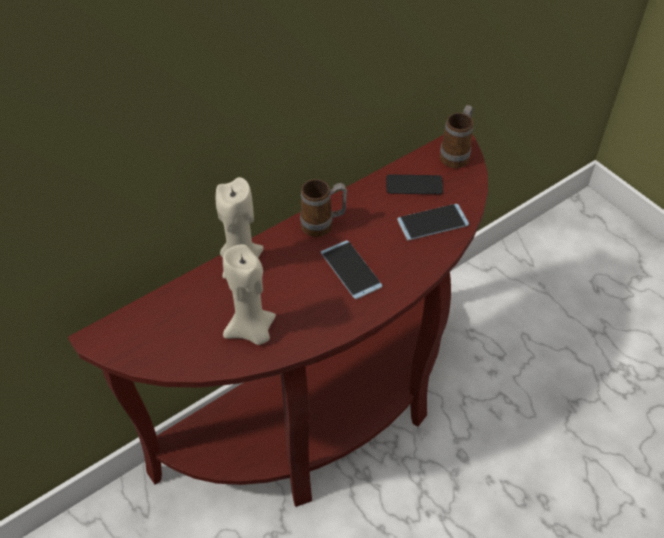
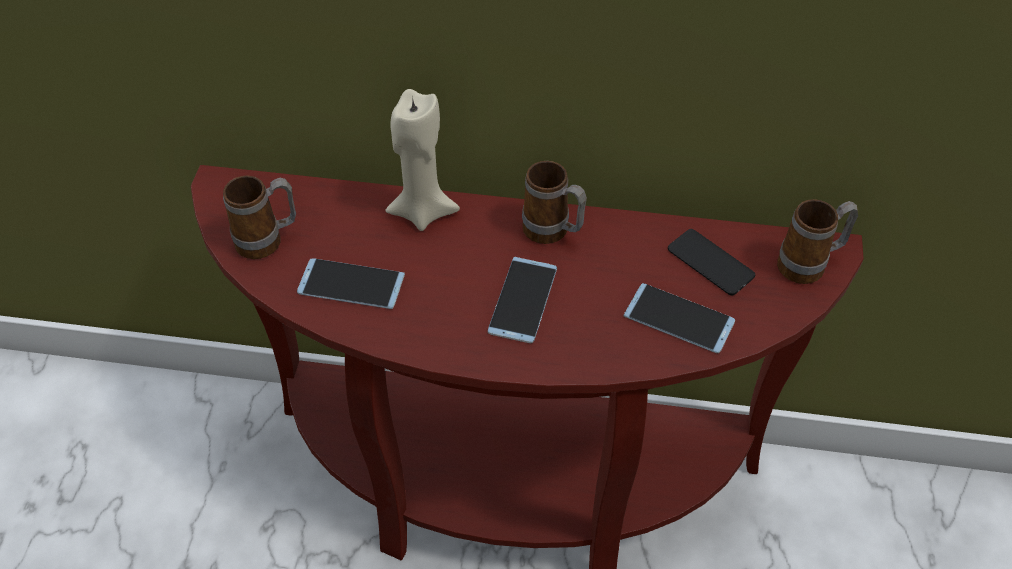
camera: 45 degrees right, 0 degrees up
(172, 346) = (268, 241): none -> mug
(252, 331) = (351, 284): beige candle -> phone

